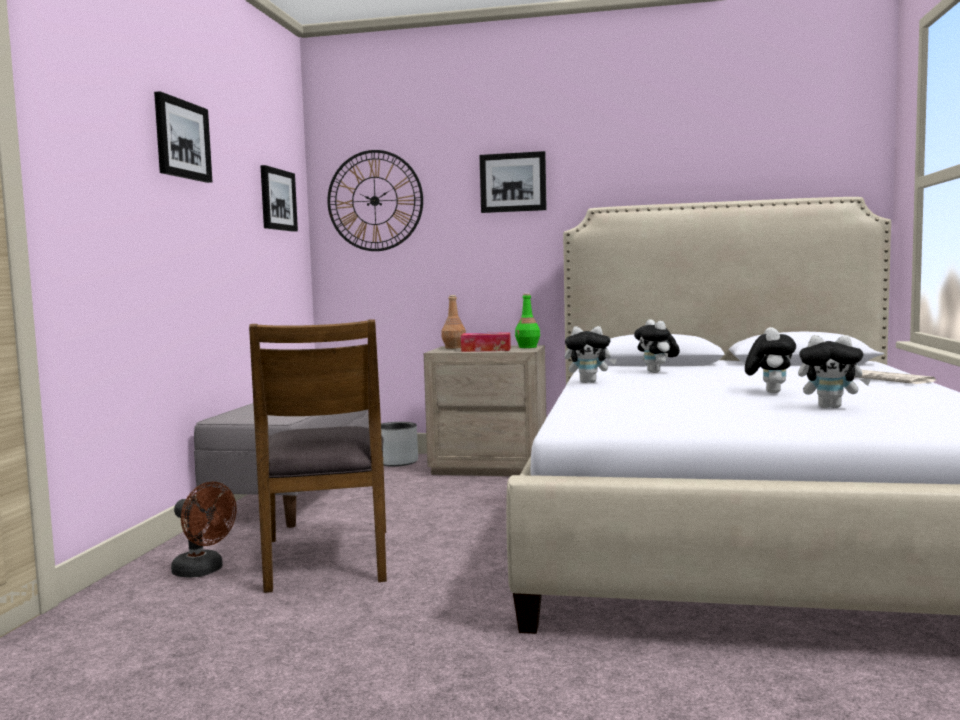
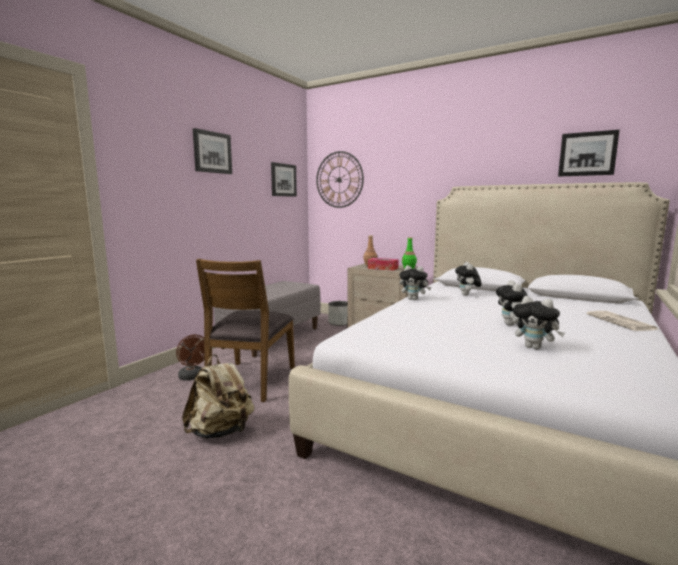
camera: 20 degrees right, 5 degrees up
(354, 630) = (221, 432): none -> beige backpack
(513, 182) = (412, 170): picture -> picture (587, 154)
(769, 392) = (512, 325): plush toy -> plush toy turned 150 degrees clockwise

